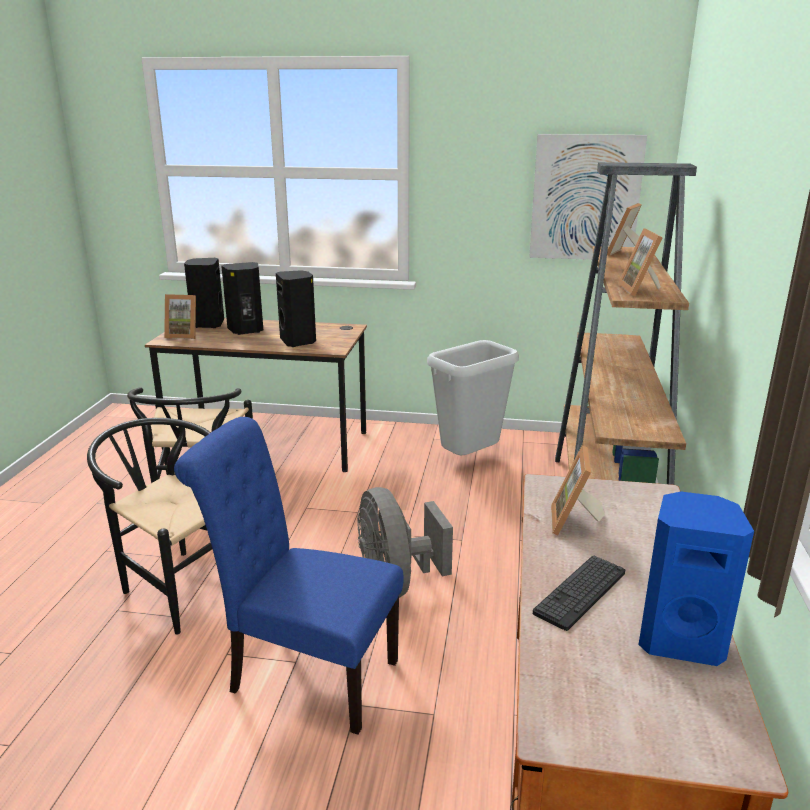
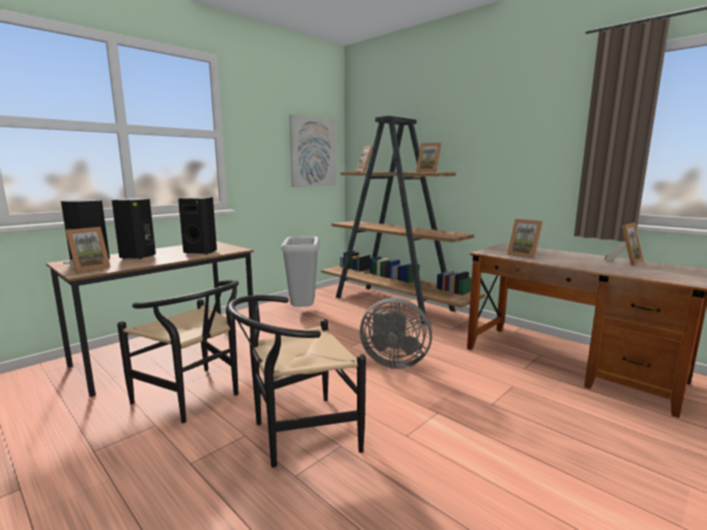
camera: 55 degrees left, 10 degrees down
(304, 674) = (452, 413): blue chair -> none
(580, 592) = (585, 264): keyboard -> none
(680, 640) = (625, 261): blue speaker -> picture frame

